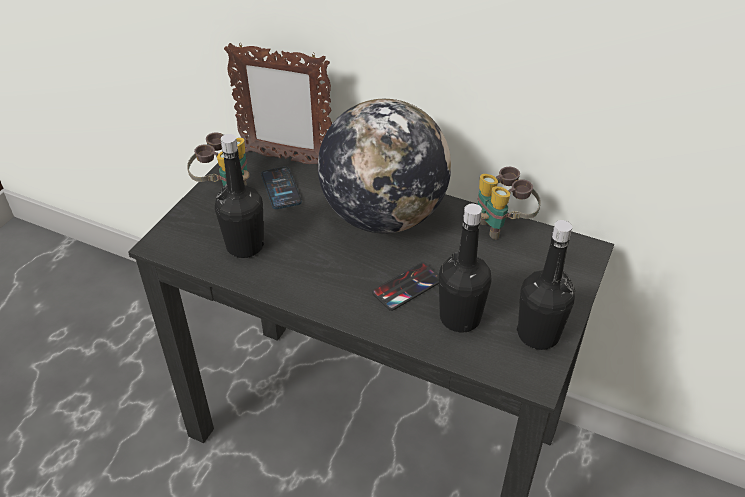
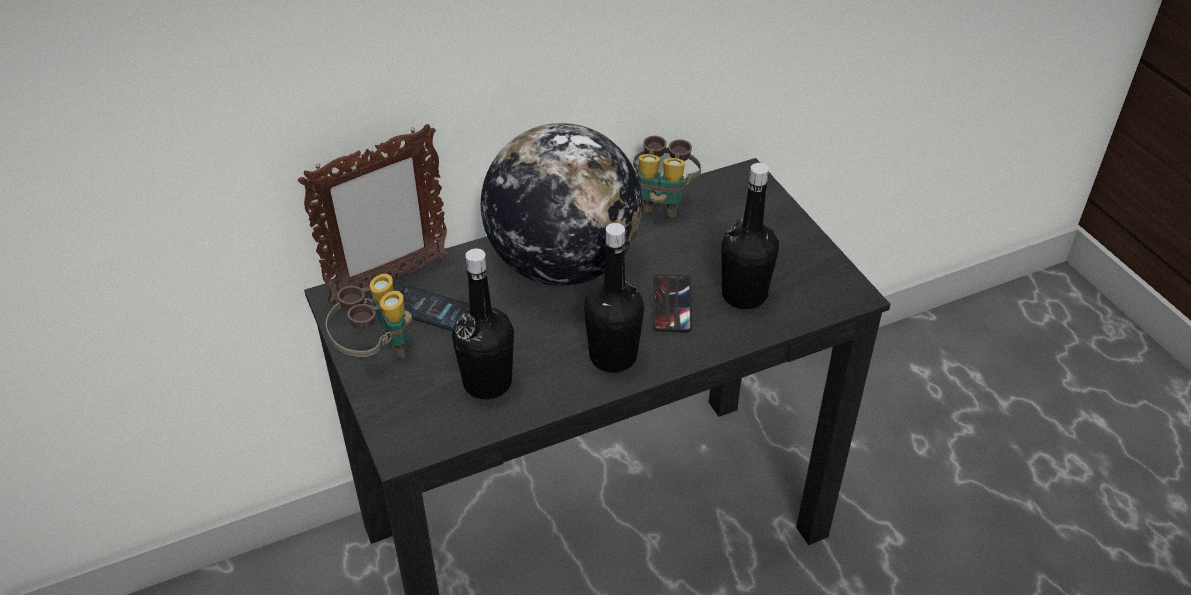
camera: 50 degrees left, 0 degrees up
(538, 335) = (809, 263): black bottle -> black bottle (613, 356)

